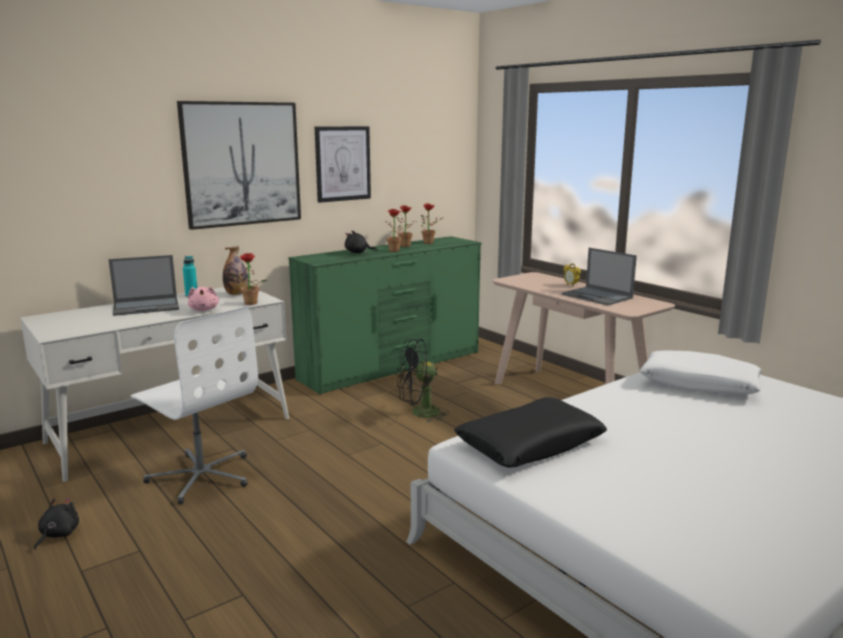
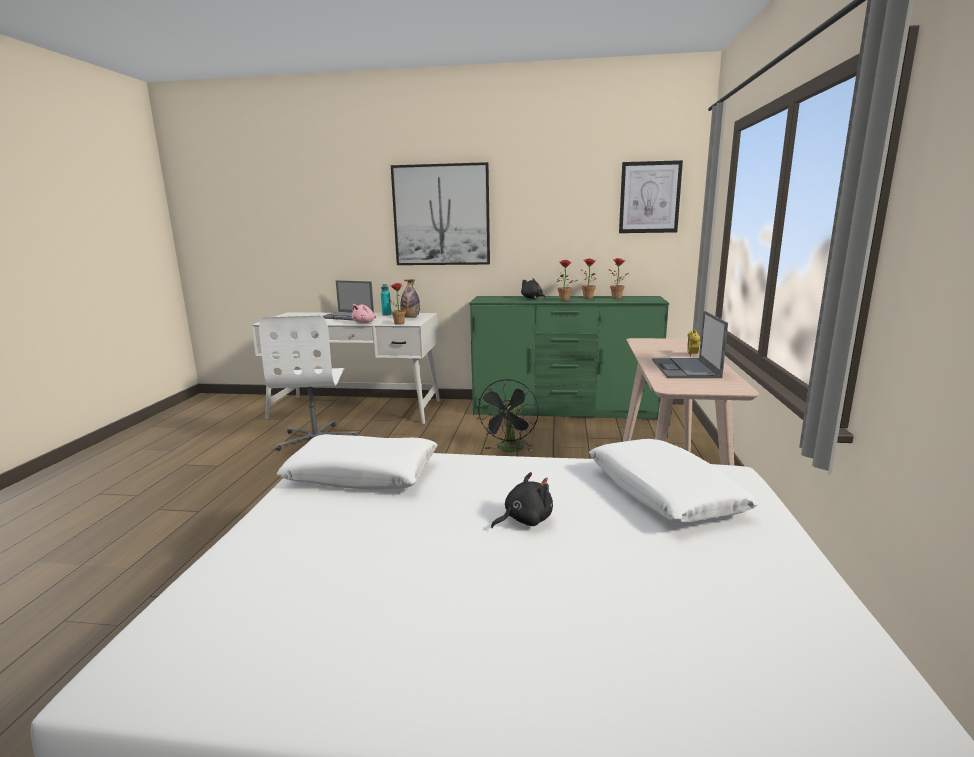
camera: 45 degrees right, 0 degrees up
(58, 535) = (213, 443): black plush toy -> black plush toy (525, 520)
(343, 163) = (536, 217): picture -> picture (649, 197)
(419, 413) = (509, 450): black fan -> black fan turned 105 degrees counterclockwise
(530, 445) = (362, 474): black pillow -> white pillow

